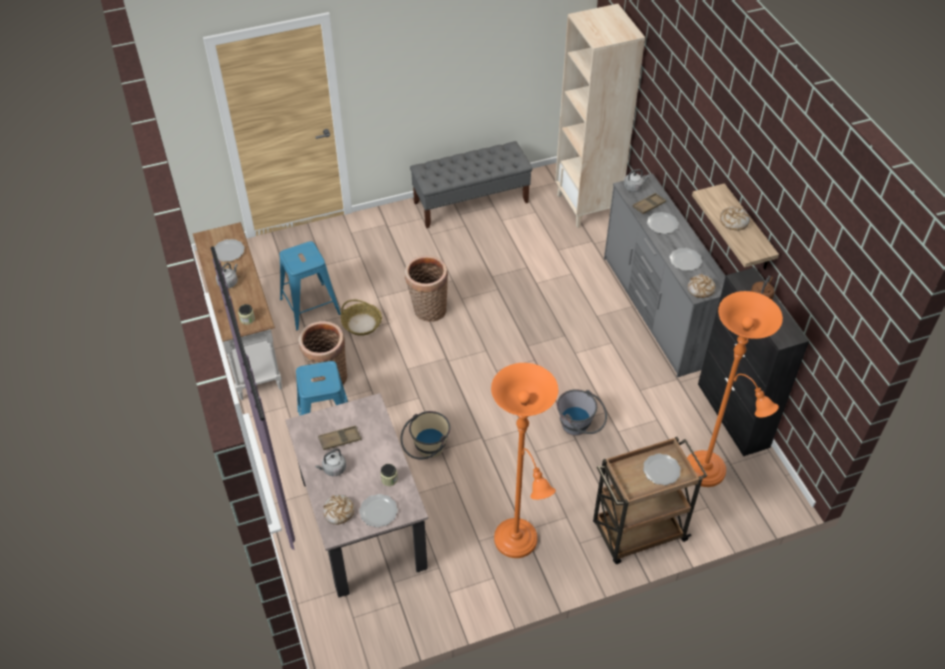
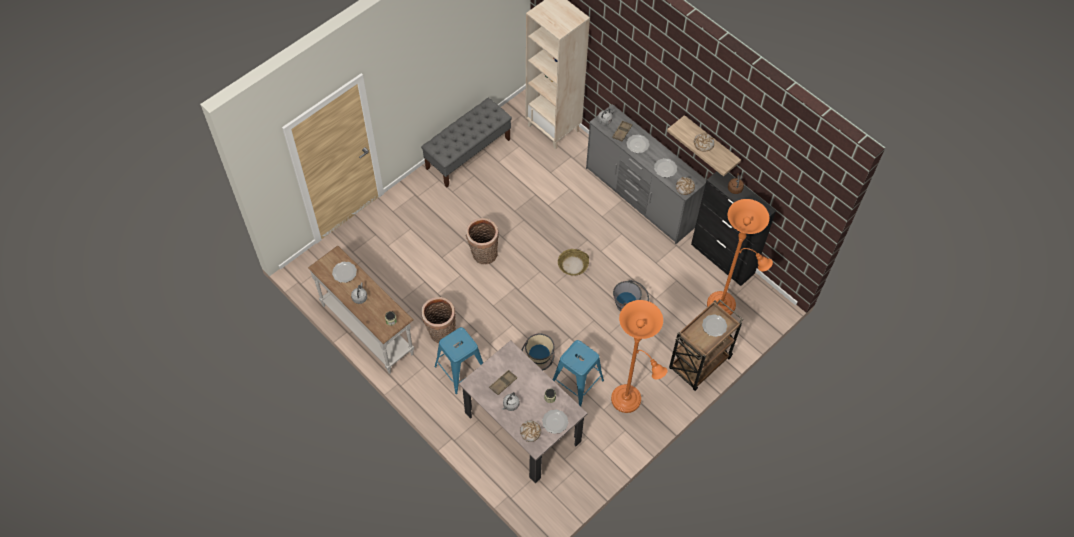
camera: 25 degrees left, 10 degrees up
(309, 306) = (396, 283): blue stool -> blue stool (576, 382)
(362, 323) = (442, 282): basket -> basket (573, 265)

